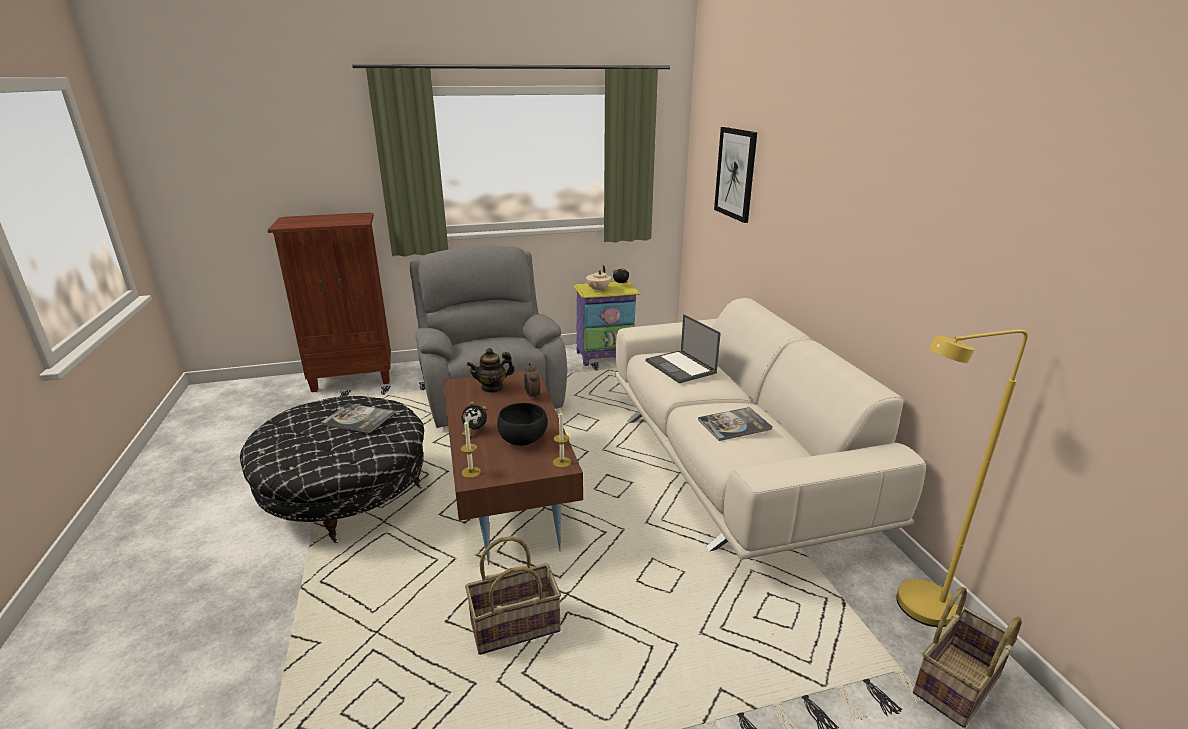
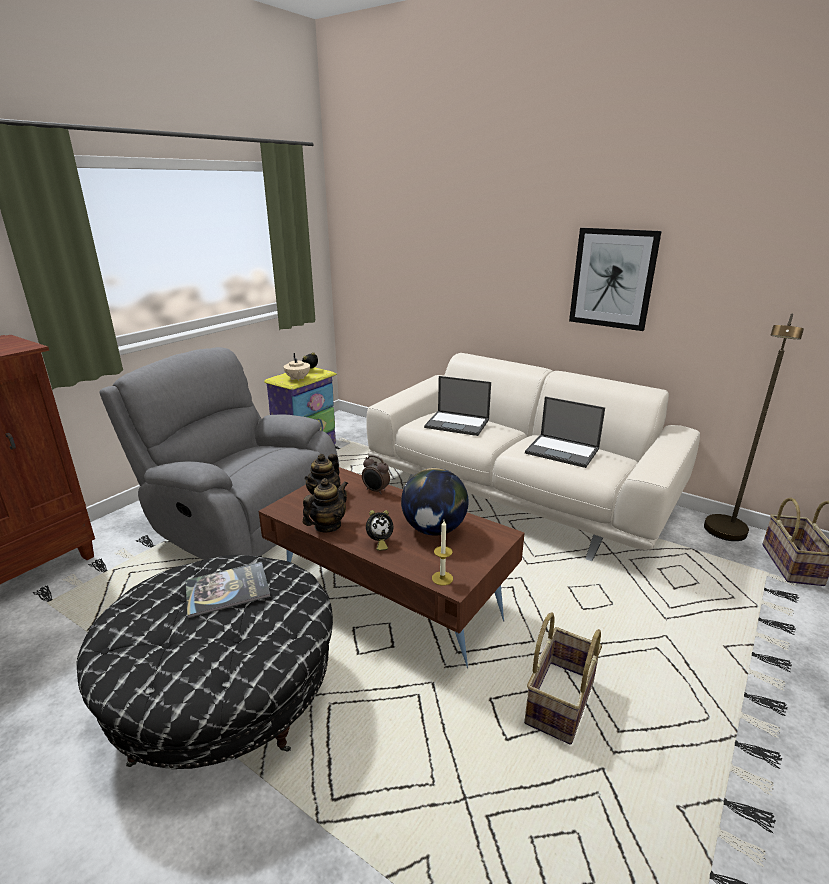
camera: 40 degrees left, 0 degrees up
(463, 406) = (327, 526): none -> teapot
(523, 439) = (434, 529): black bowl -> globe
(562, 462) = (496, 532): candle -> none
(734, 425) = (563, 451): book -> laptop
(736, 173) = (415, 244): picture -> picture (612, 278)
(913, 610) = (725, 536): yellow floor lamp -> brown floor lamp

